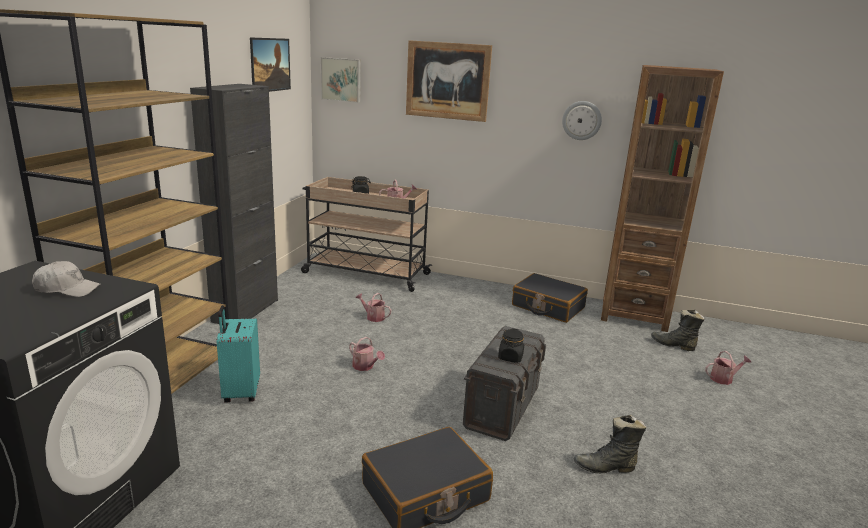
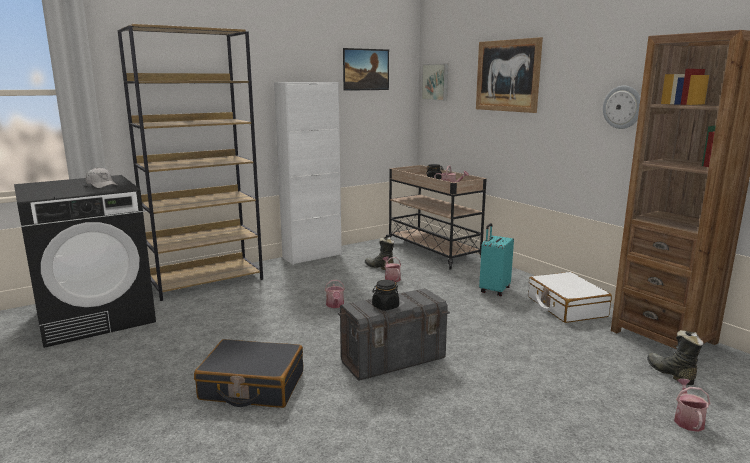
camera: 40 degrees right, 5 degrees down
(240, 392) = (239, 297): turquoise suitcase -> turquoise suitcase (494, 290)
(245, 311) = (312, 256): black cabinet -> white cabinet
(547, 307) = (566, 307): black suitcase -> white suitcase
(606, 467) = (411, 429): black boot -> black boot (379, 267)
(724, 379) = (687, 420): watering can -> watering can turned 105 degrees counterclockwise

